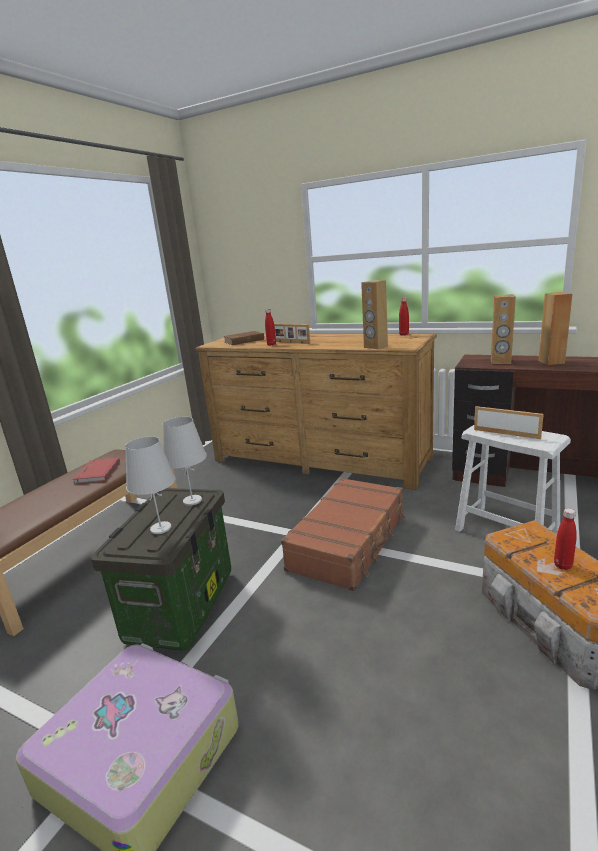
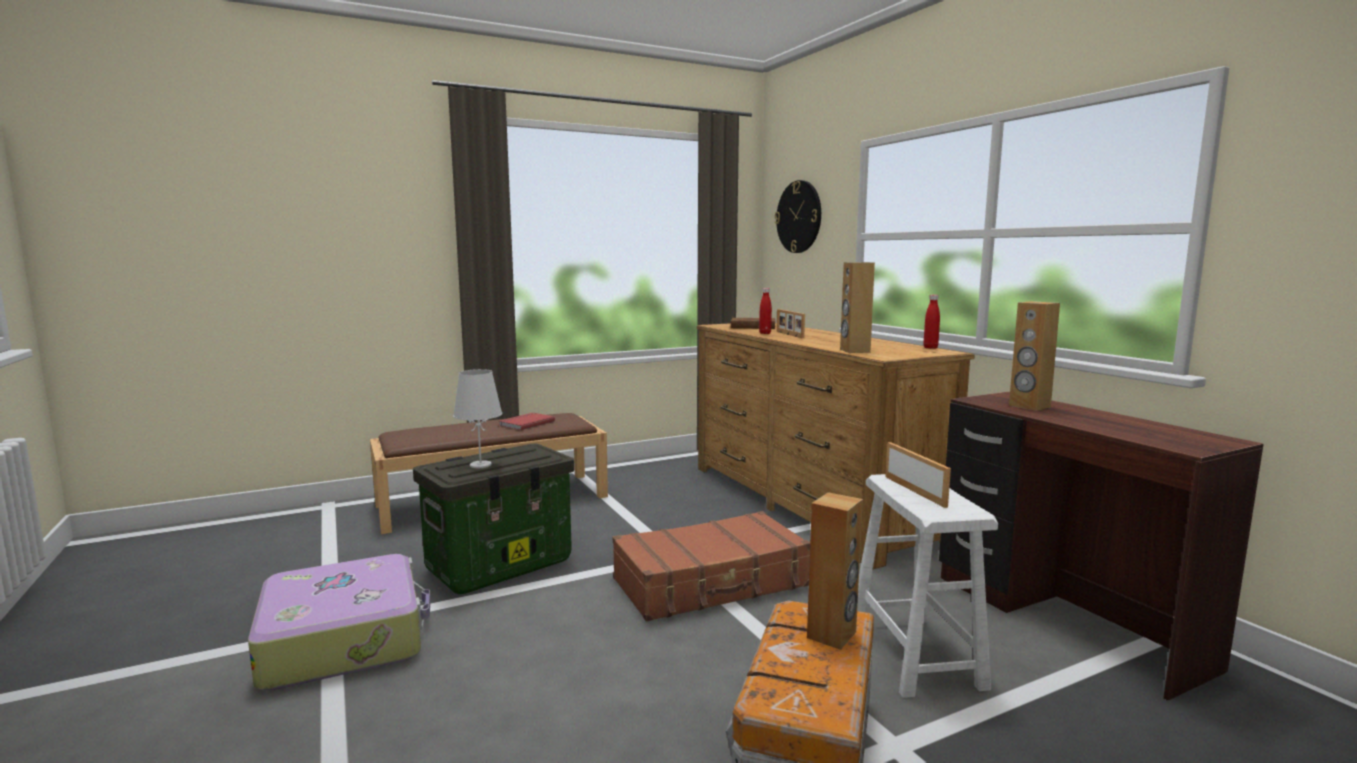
camera: 35 degrees right, 10 degrees down
(192, 500) = (535, 456): white table lamp -> none
(242, 247) = (799, 217): none -> wall clock
(551, 362) = (1105, 421): brown speaker -> brown speaker (832, 635)
(562, 565) = (806, 657): red bottle -> none

